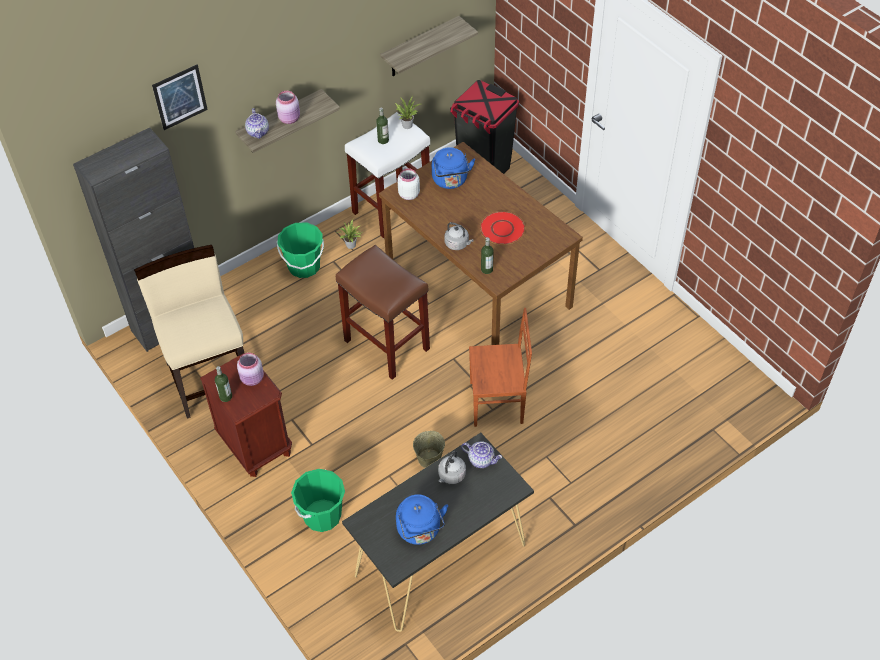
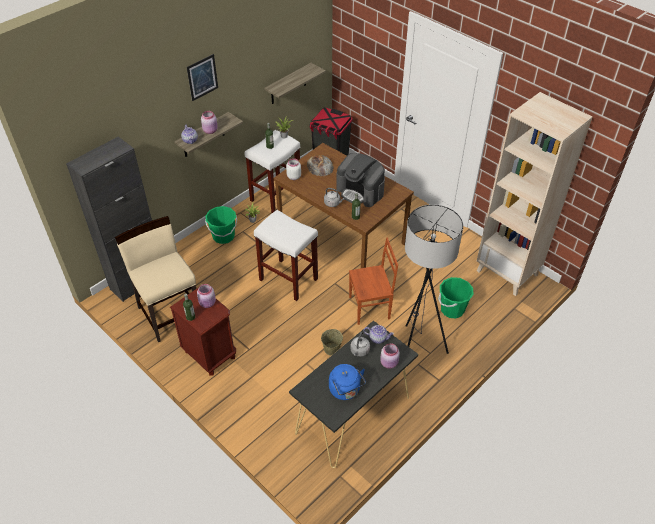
camera: 10 degrees left, 5 degrees down
(180, 97) = (137, 115): picture -> picture (202, 77)
(322, 515) = (264, 395): green bucket -> green bucket (452, 309)
(385, 344) = (287, 279): brown stool -> white stool
(450, 181) = (320, 166): blue kettle -> bread
(490, 498) = (389, 363): none -> pink jar
(502, 229) = (360, 191): red plate -> coffee machine
(553, 468) = (416, 345): none -> grey floor lamp
(717, 372) = (507, 273): none -> beige bookcase

